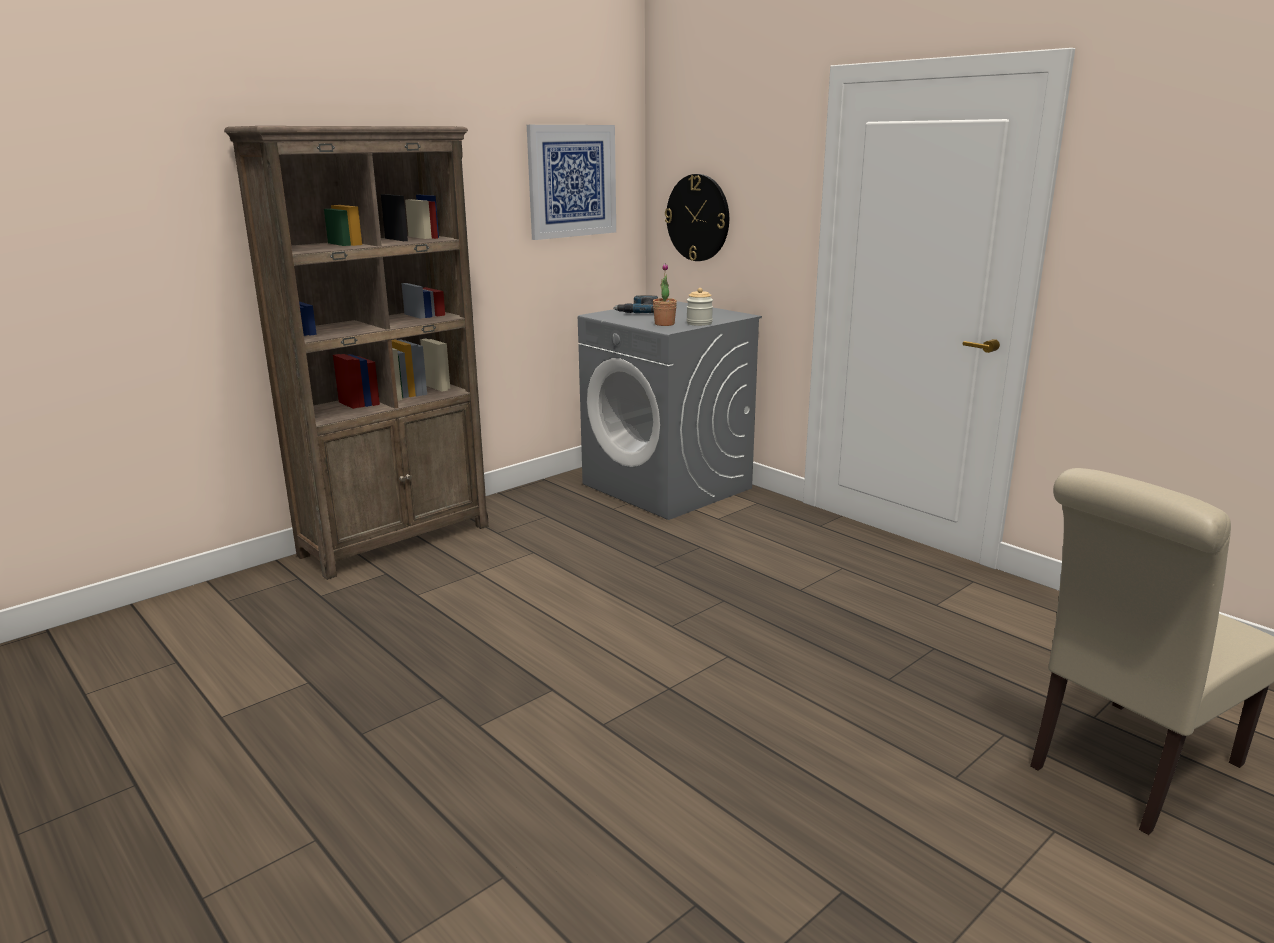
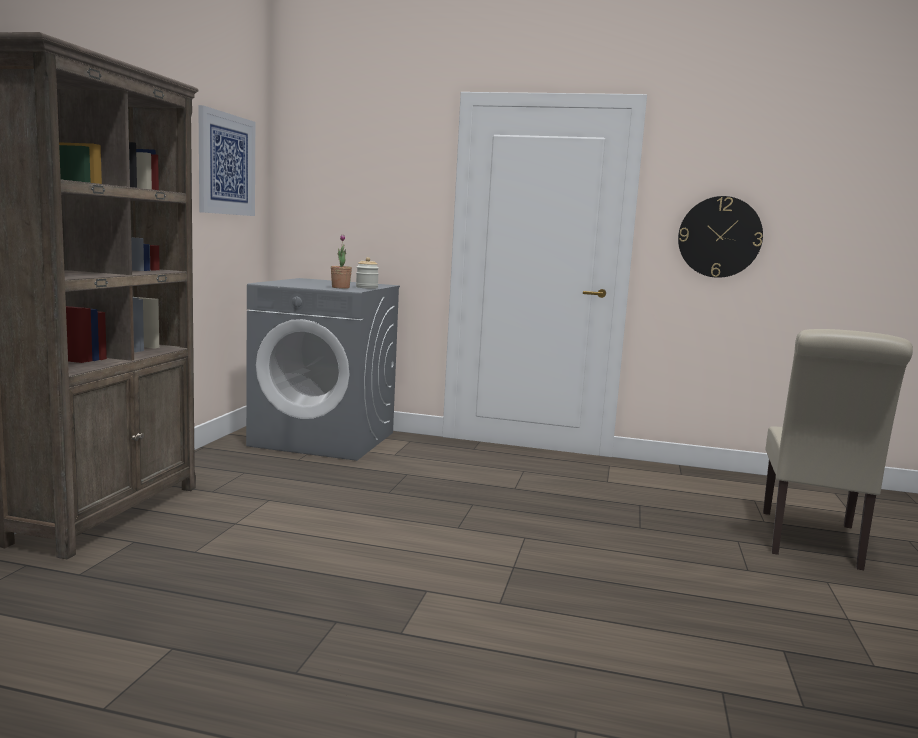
camera: 35 degrees left, 10 degrees down
(639, 311) = (294, 282): power drill -> none
(698, 218) = (330, 207): wall clock -> wall clock (719, 237)

